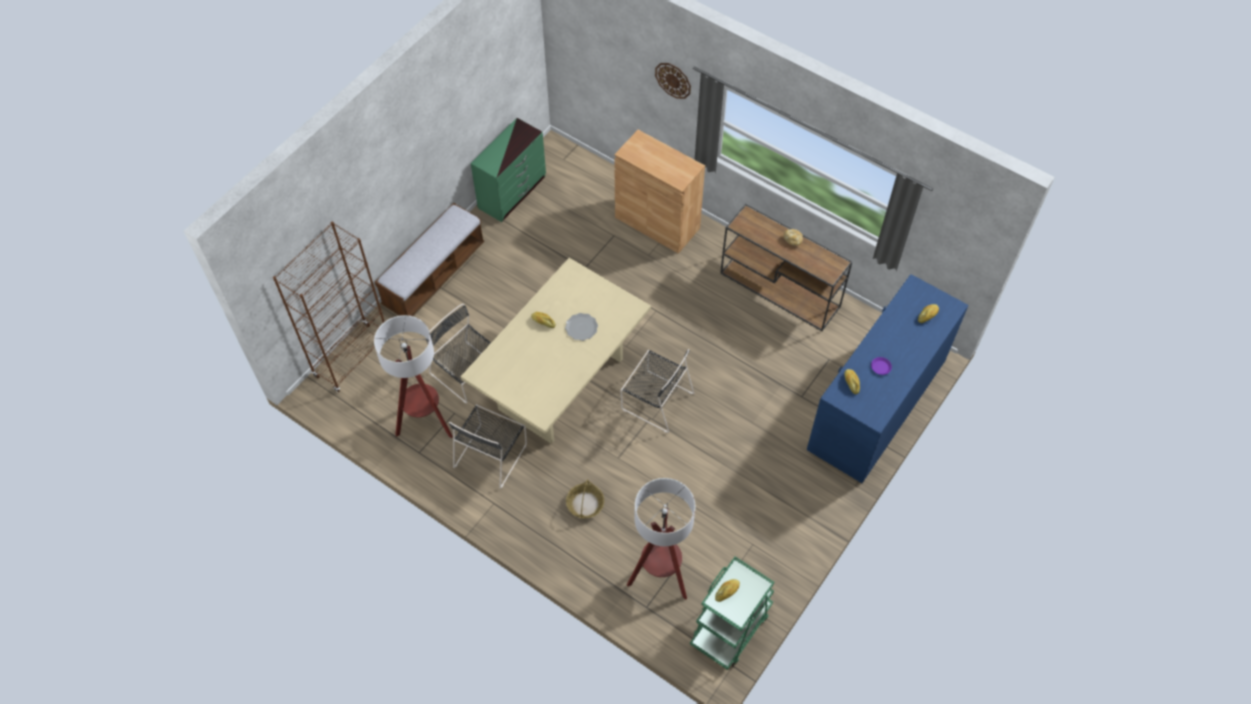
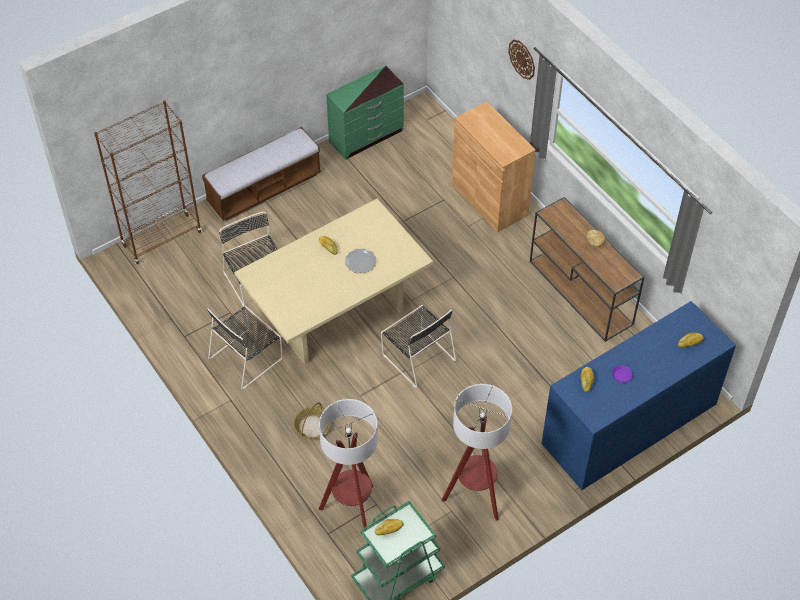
camera: 20 degrees right, 5 degrees down
(425, 422) = (201, 312): floor lamp -> floor lamp (475, 496)

